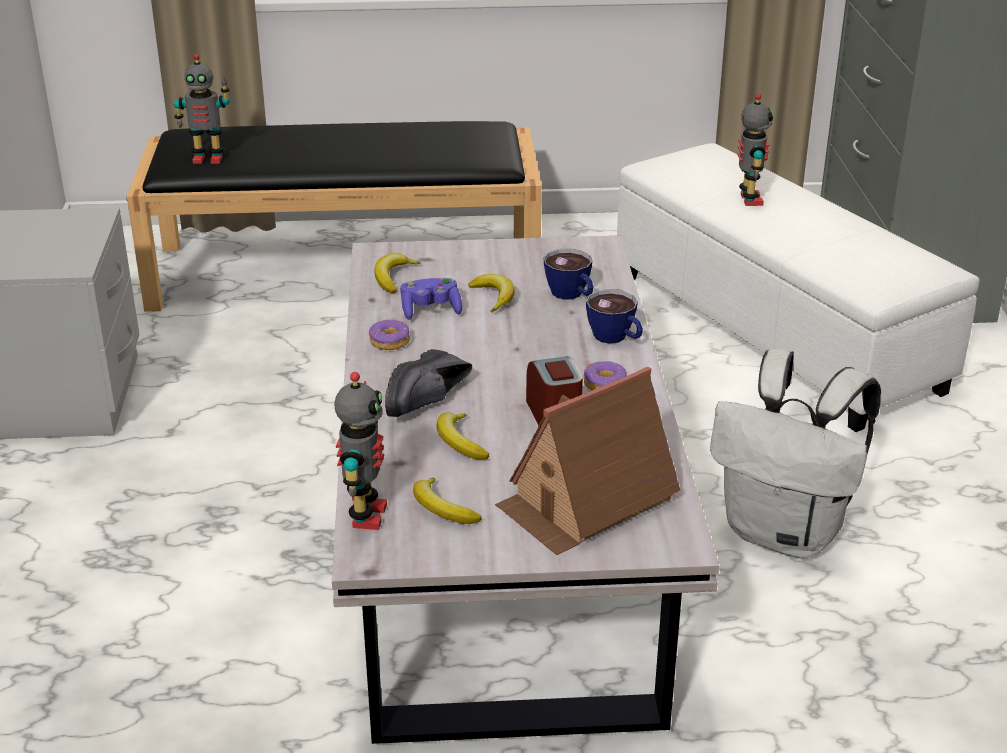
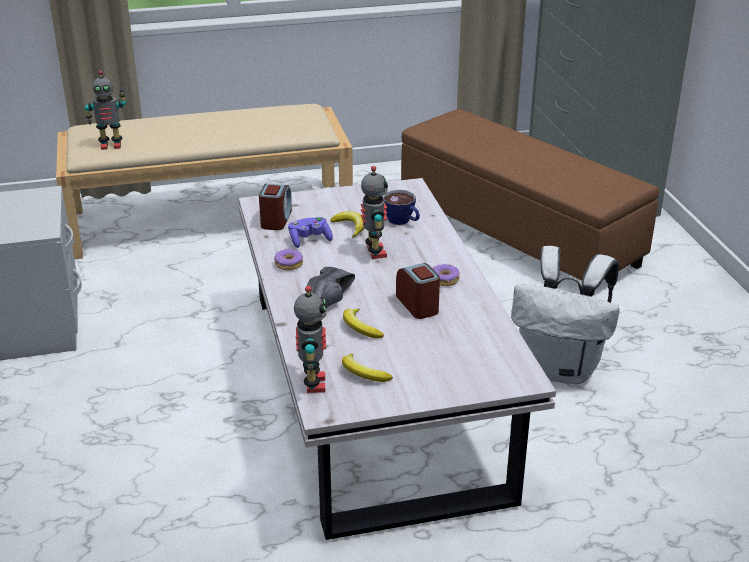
camera: 10 degrees left, 0 degrees up
(348, 270) = (211, 217): black bench -> beige bench
(393, 278) = (276, 220): banana -> alarm clock
(586, 501) = (457, 358): toy house -> none
(616, 338) = (442, 248): cup -> none
(748, 200) = (495, 146): toy robot -> toy robot (374, 252)
(776, 331) = (519, 234): white ottoman -> brown ottoman

